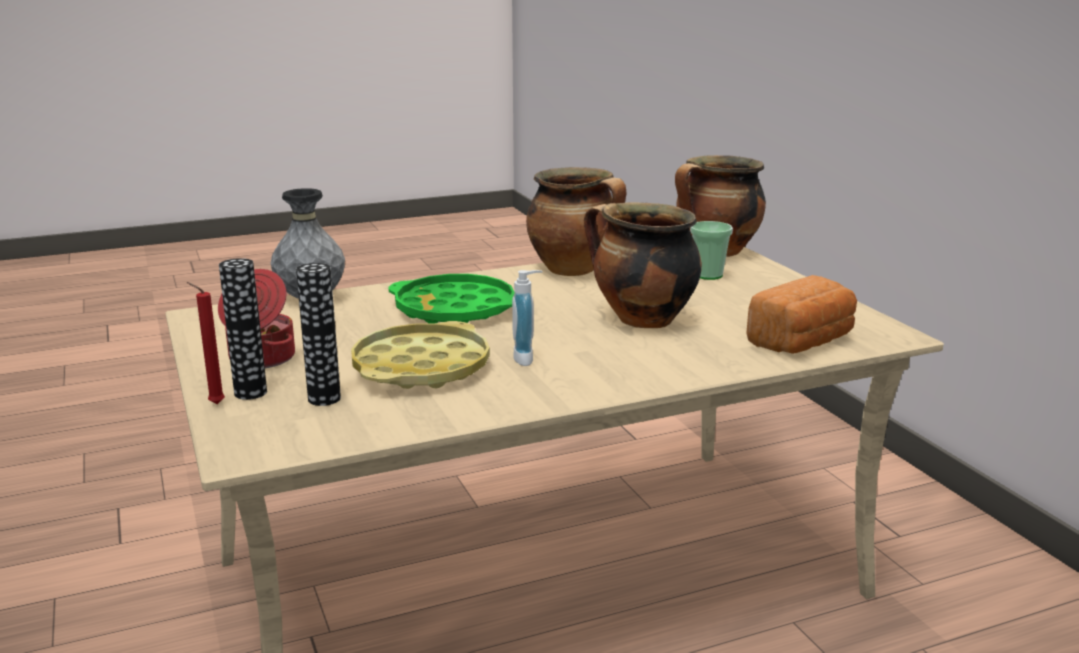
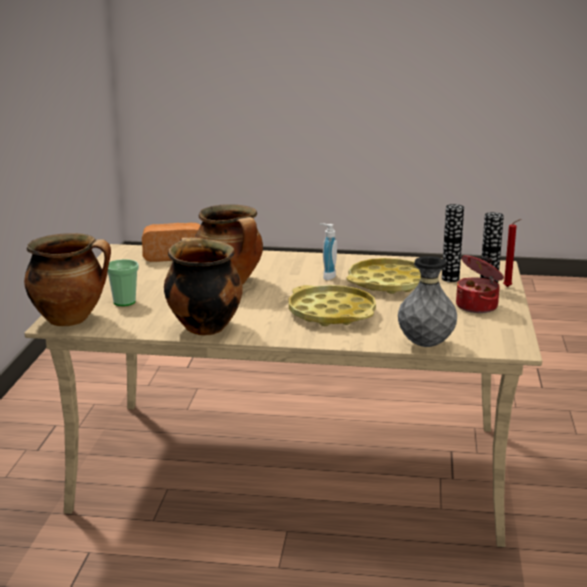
camera: 150 degrees left, 0 degrees up
(455, 310) = (331, 313): green tray -> yellow tray

